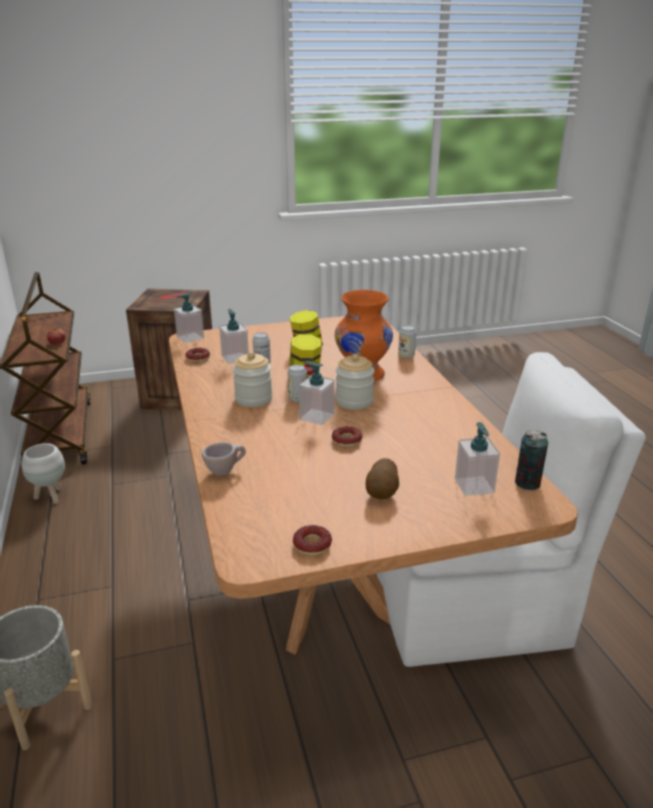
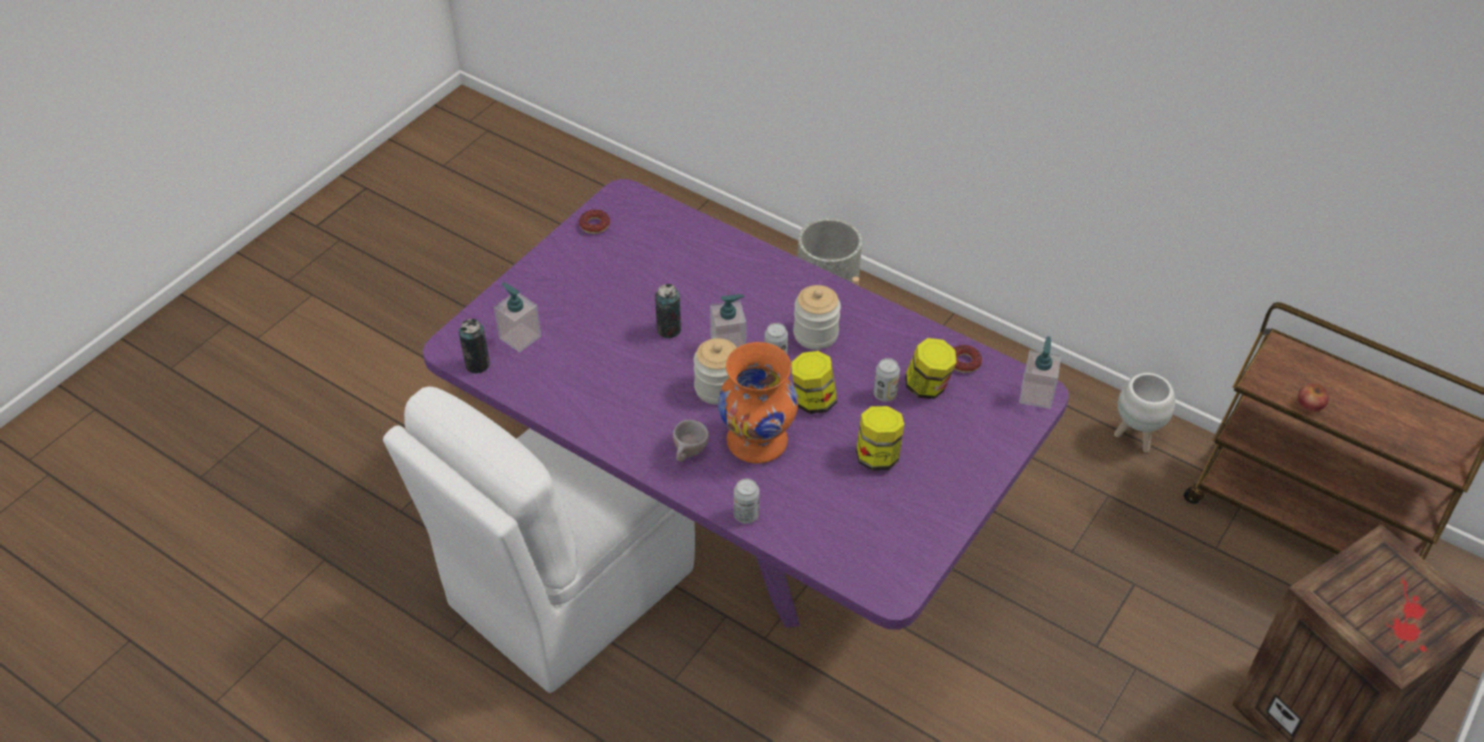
camera: 140 degrees right, 20 degrees up
(225, 471) = (726, 245): beige cup -> beige cup (689, 455)
(235, 358) = (927, 387): soap dispenser -> jar
(325, 577) = (741, 533): brown dining table -> purple dining table
(346, 440) = (668, 330): donut -> can
(382, 494) = (585, 290): potato -> none

